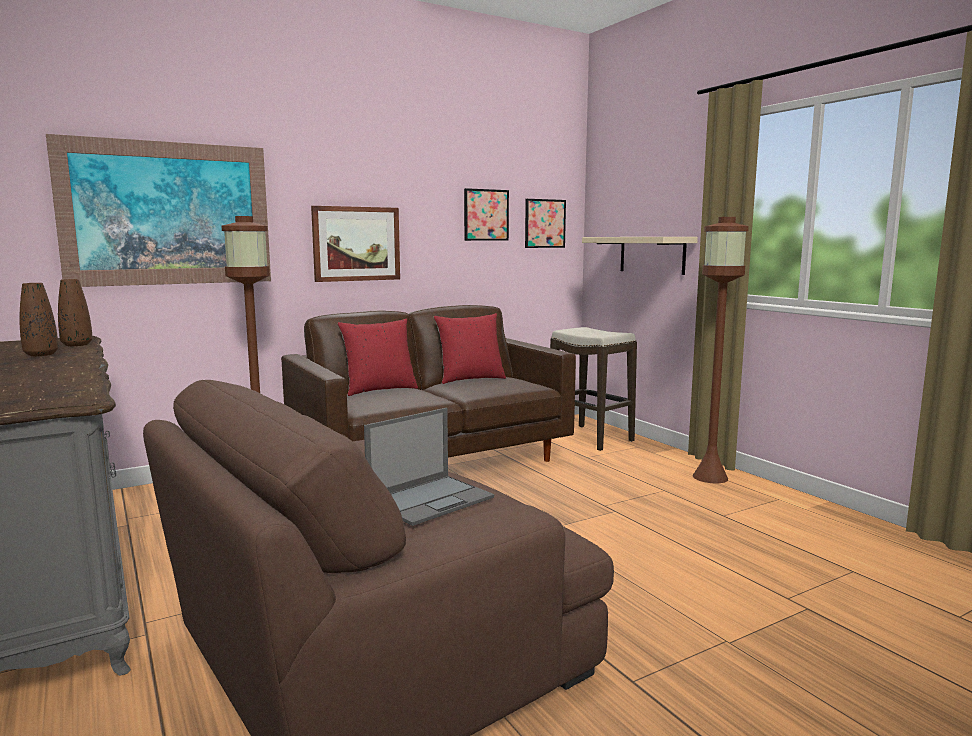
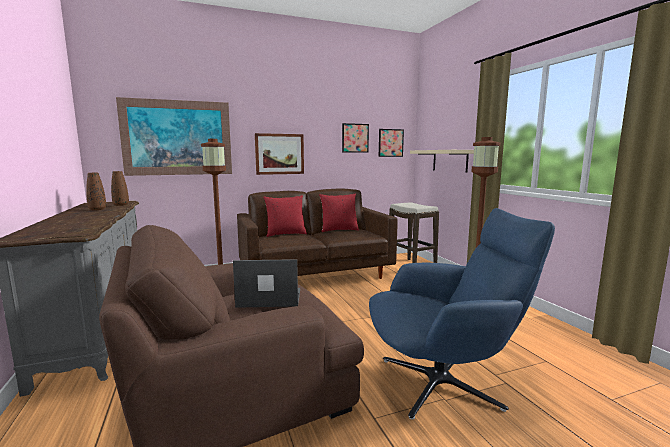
camera: 10 degrees right, 0 degrees up
(431, 499) = (268, 298): laptop -> laptop turned 150 degrees counterclockwise
(715, 617) = (443, 382): none -> blue armchair

